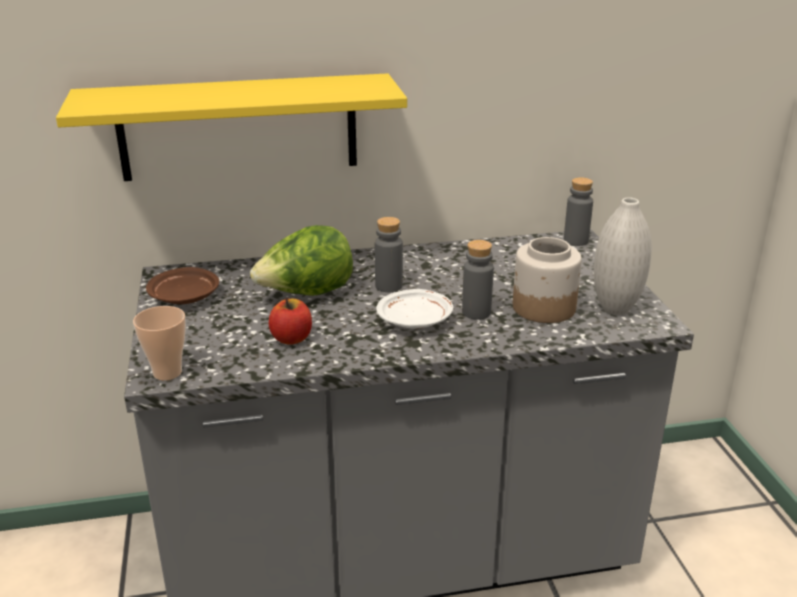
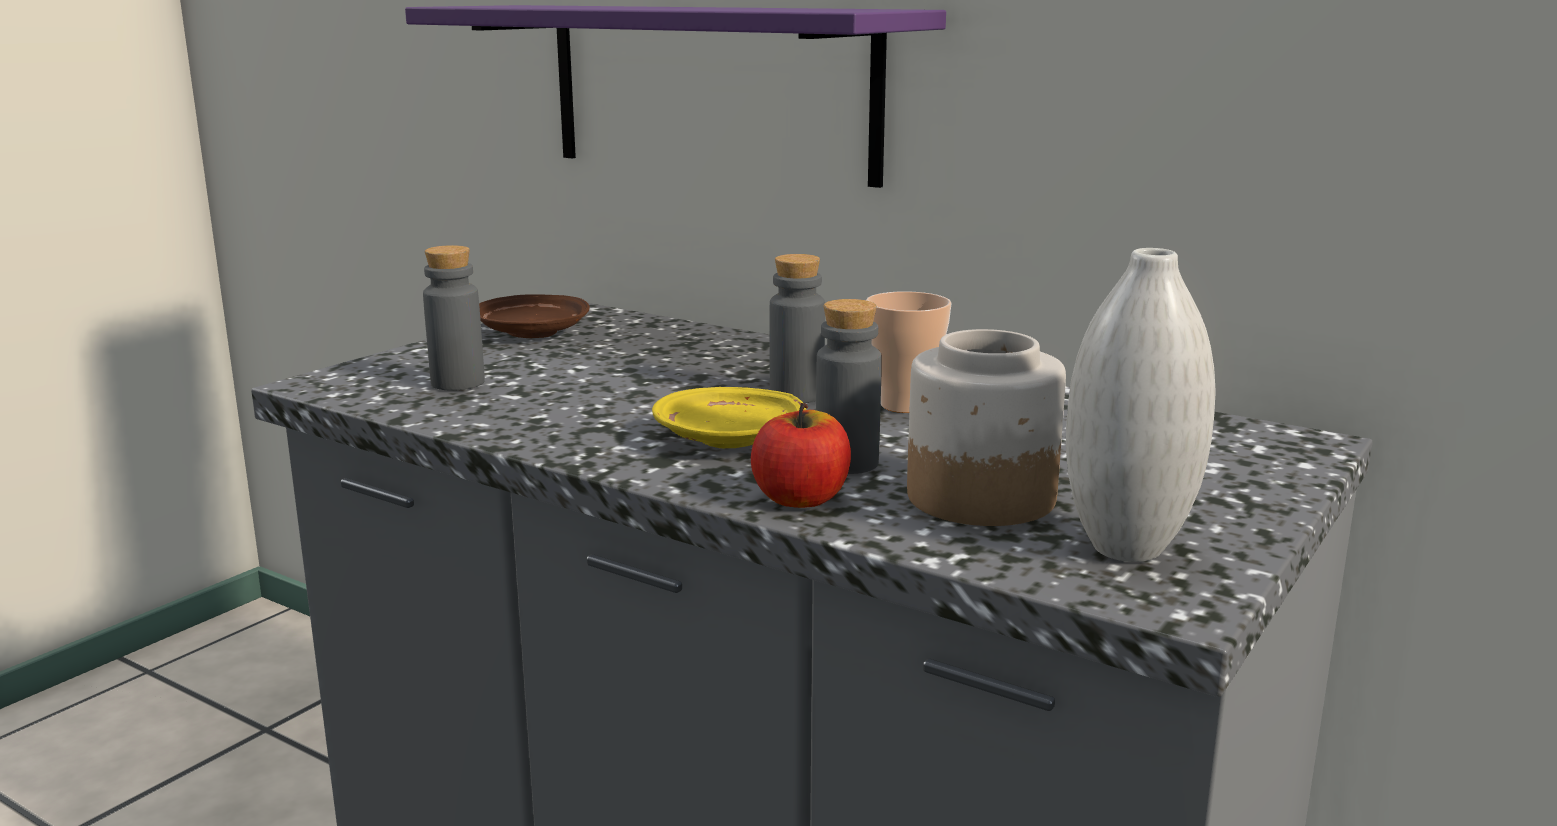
camera: 45 degrees right, 10 degrees down
(167, 372) = (334, 384): cup -> cup (904, 405)
(238, 127) = (710, 90): yellow shelf -> purple shelf
(291, 338) = (531, 402): apple -> apple (801, 499)
(306, 294) = (667, 370): lettuce -> none
(415, 320) = (732, 439): white plate -> yellow plate
(576, 241) = (1288, 442): grey bottle -> grey bottle (458, 383)

